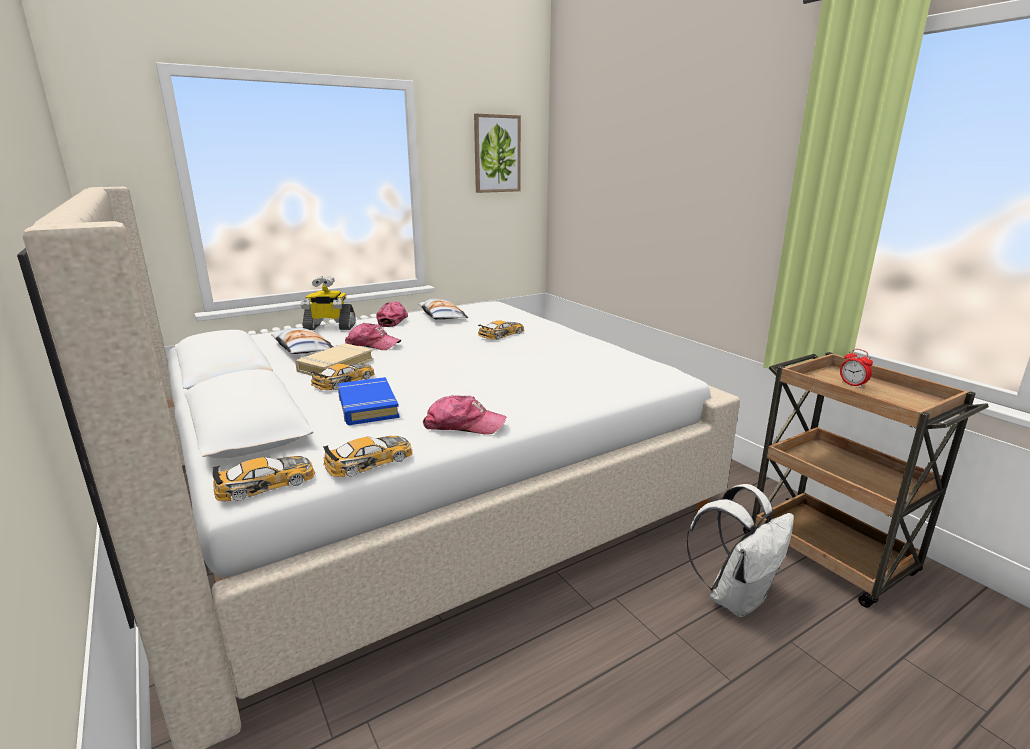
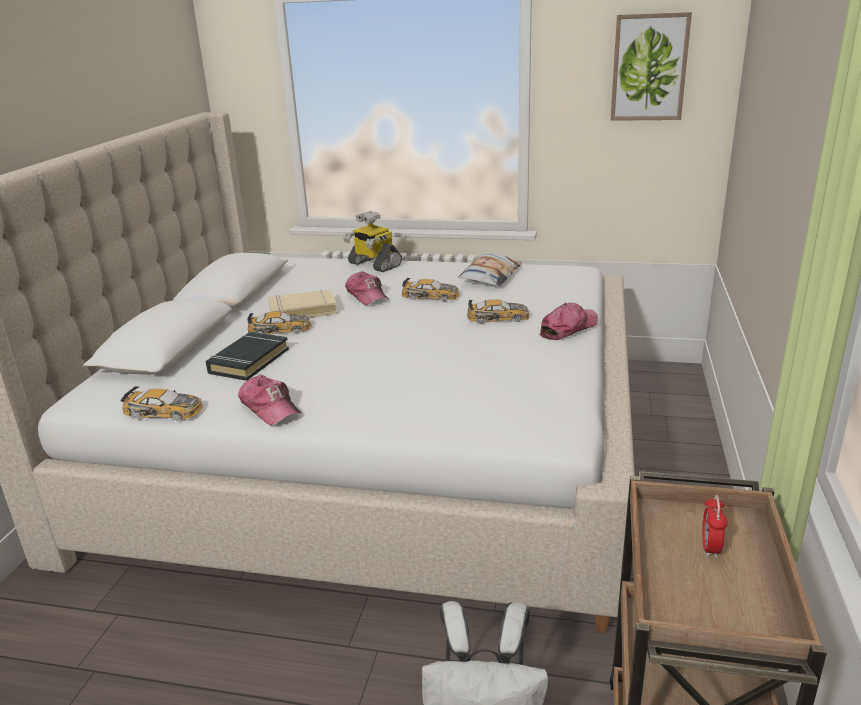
camera: 45 degrees right, 5 degrees up
(266, 484) = (94, 401): toy car -> toy car (431, 296)
(302, 348) = (314, 284): pillow -> none
(367, 406) = (248, 361): blue book -> black book
(393, 320) = (437, 270): cap -> cap (568, 328)

